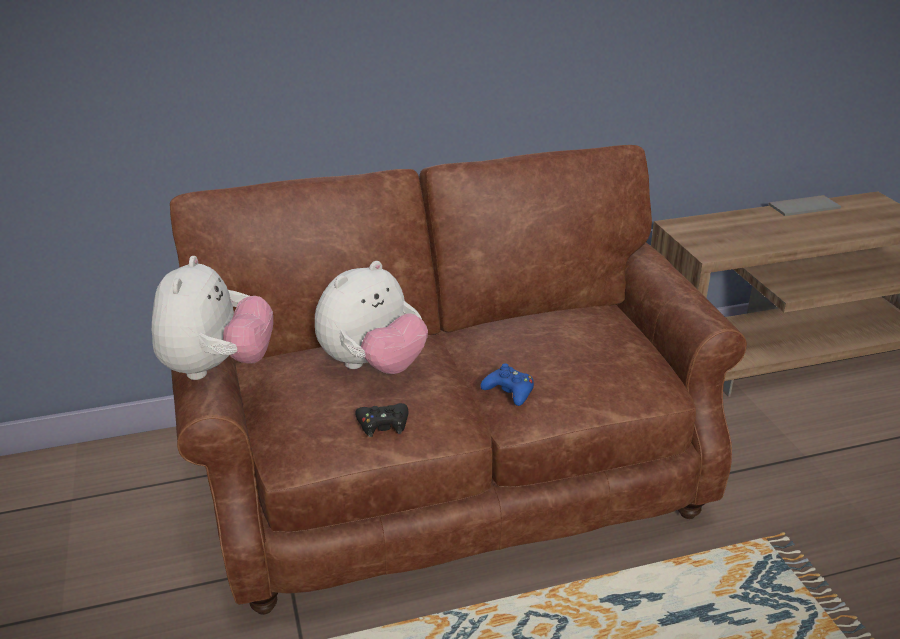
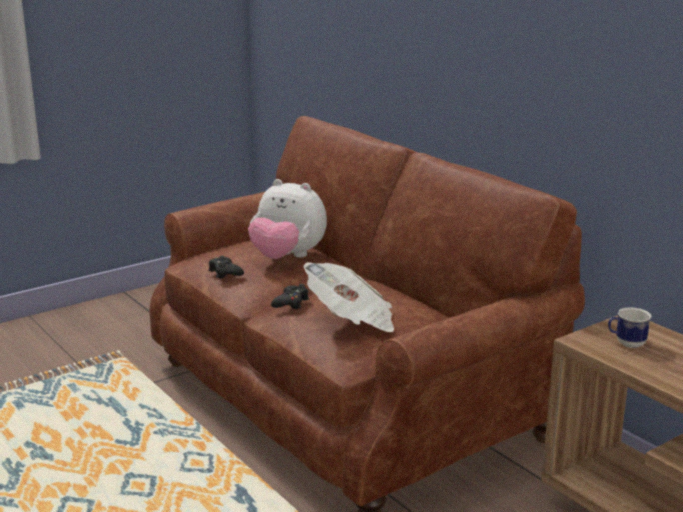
camera: 70 degrees right, 10 degrees down
(217, 368) = (221, 206): plush toy -> none
(509, 391) = (291, 303): blue game controller -> black game controller
(588, 359) = (351, 320): none -> newspaper
(719, 238) = (626, 344): none -> mug

